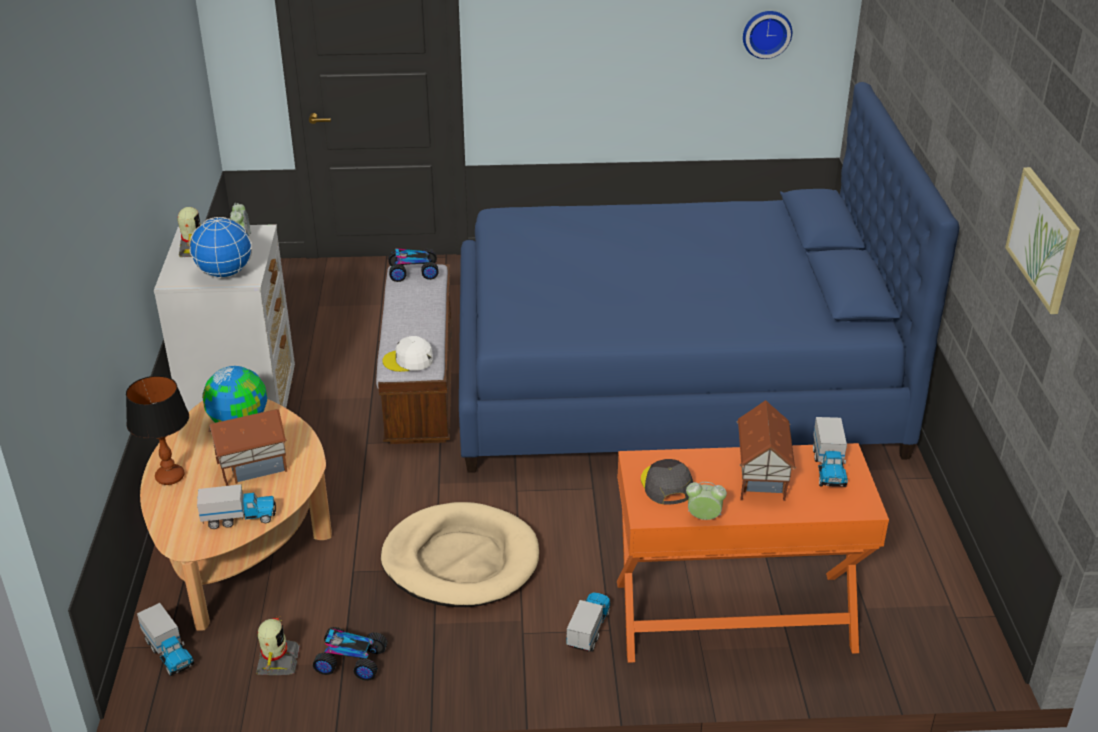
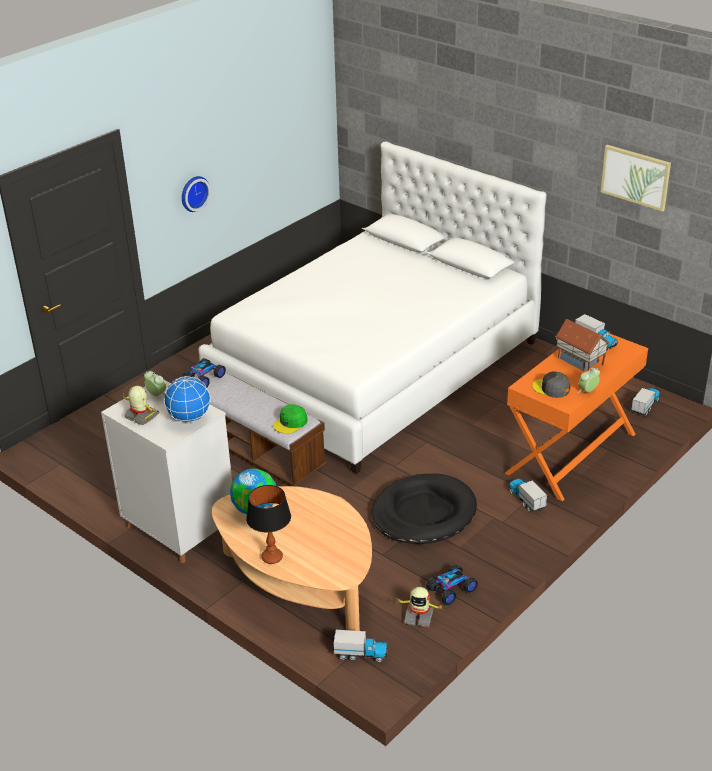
camera: 45 degrees left, 0 degrees up
(239, 518) = (347, 548): toy truck -> toy truck (645, 406)
(252, 466) = (305, 523): toy house -> none
(277, 661) = (419, 616): toy robot -> toy robot turned 150 degrees clockwise
(408, 360) = (290, 423): white cap -> green cap
(461, 560) = (423, 513): beige dog bed -> black dog bed
(671, 376) = (375, 367): blue bed -> white bed
(766, 33) = (295, 133): wall clock -> wall clock (193, 193)

